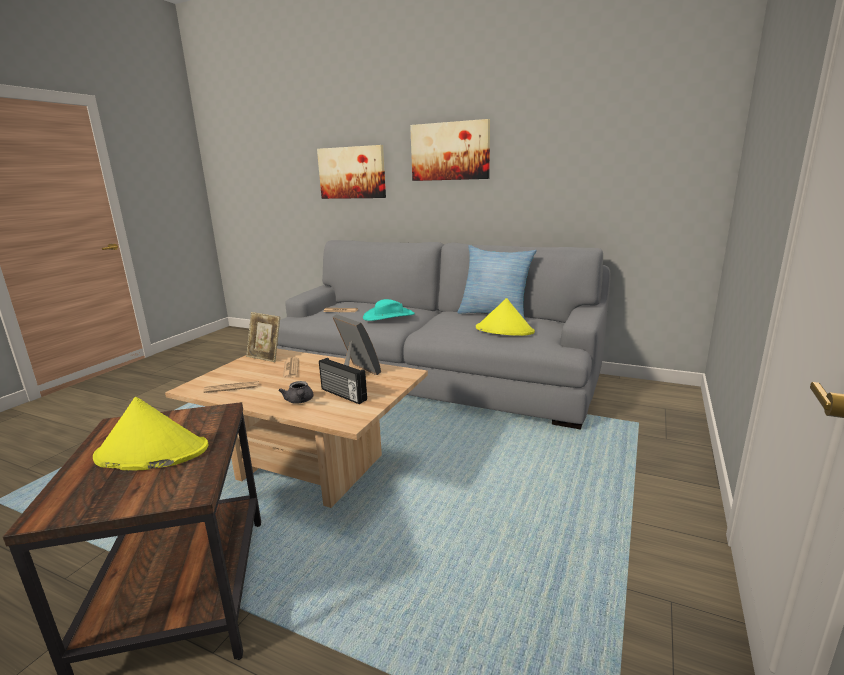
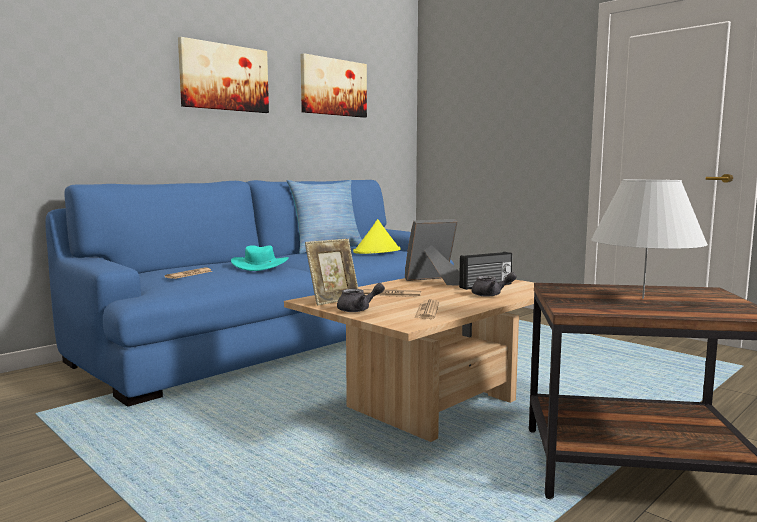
camera: 70 degrees left, 10 degrees down
(151, 453) = (643, 298): yellow hat -> white table lamp
(235, 368) = (358, 309): none -> grey teapot
(352, 172) = (81, 84): picture -> picture (333, 87)
(434, 376) = (281, 338): grey sofa -> blue sofa

